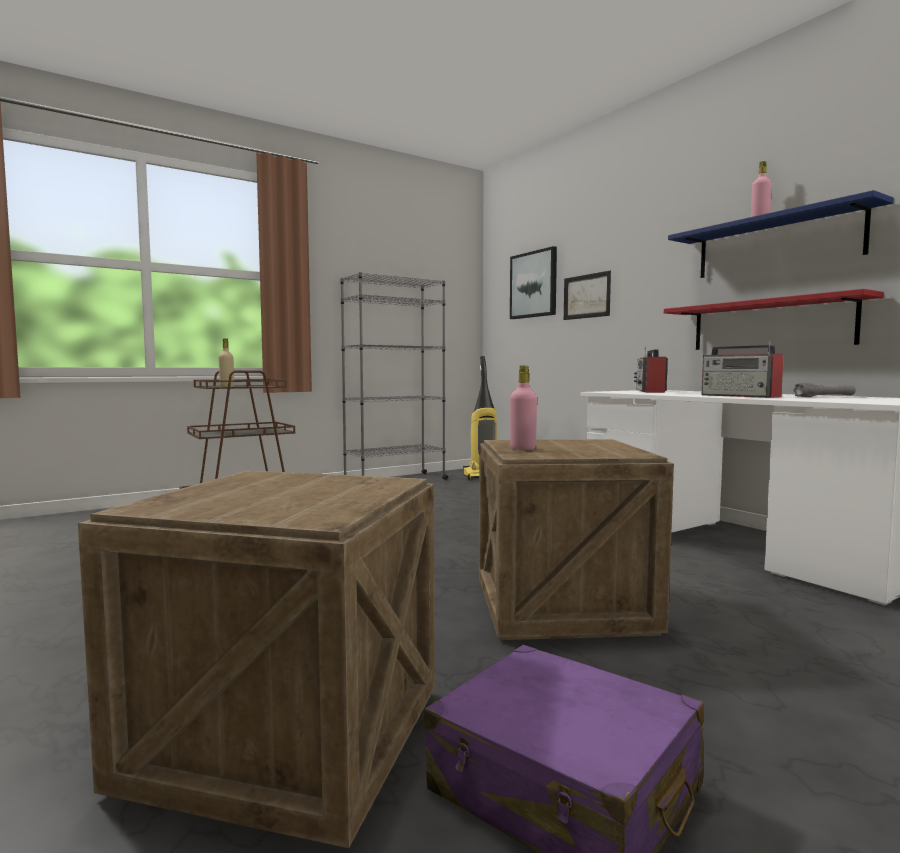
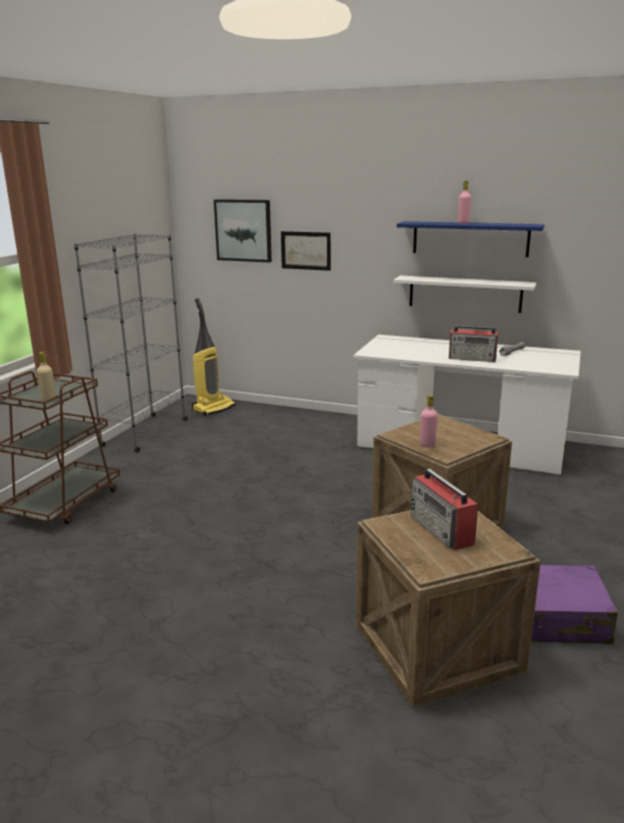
camera: 35 degrees left, 15 degrees up
(650, 391) = (394, 346): radio -> radio (442, 530)
(769, 325) = (464, 294): red shelf -> white shelf

